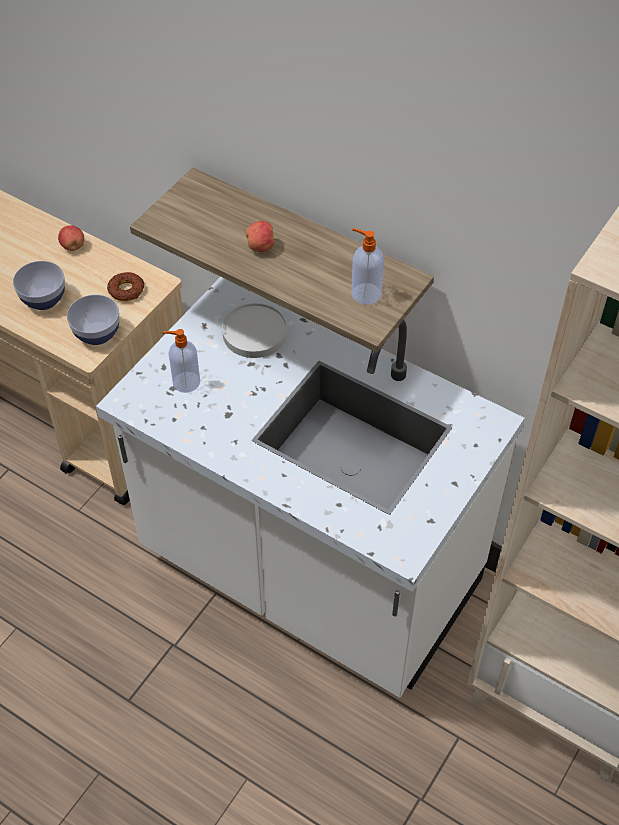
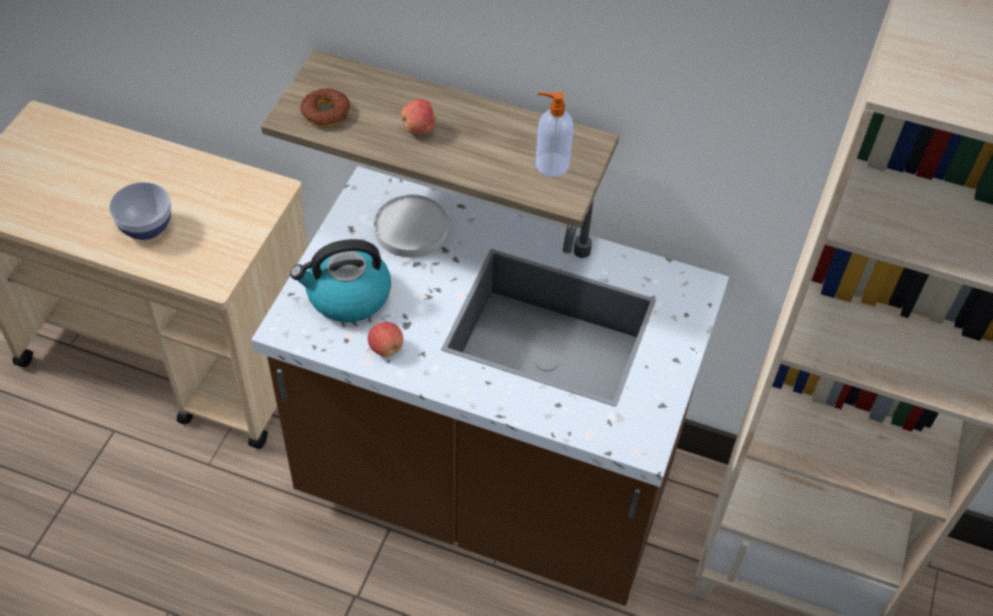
camera: 15 degrees left, 0 degrees up
(73, 246) = (164, 161): apple -> apple (386, 348)
(97, 334) = (220, 257): bowl -> none
(126, 290) = (241, 202): donut -> donut (326, 112)
(185, 382) = (347, 296): soap dispenser -> kettle
(309, 572) = (487, 487): white counter -> brown counter

